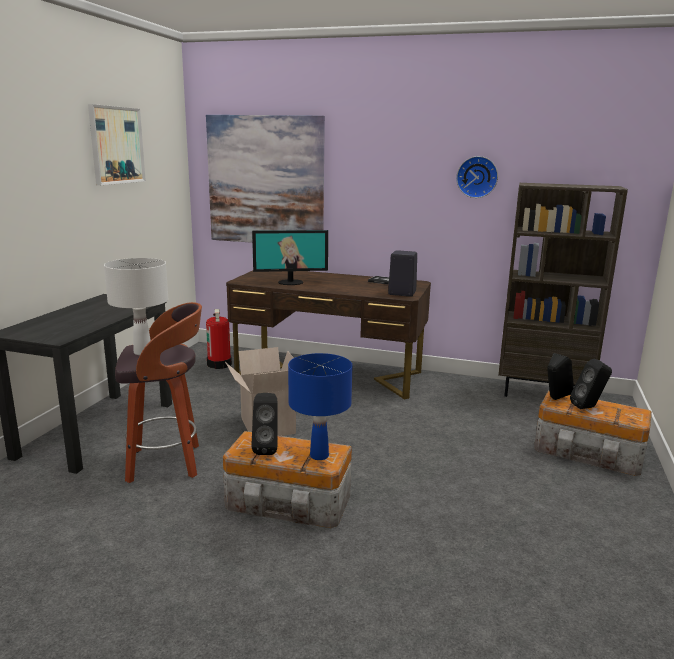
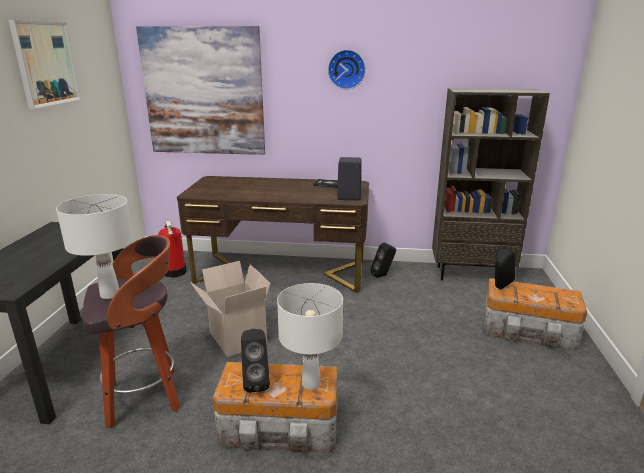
camera: 10 degrees left, 5 degrees up
(290, 282) = (240, 192): monitor -> none
(319, 456) = (311, 384): blue table lamp -> white table lamp
(477, 177) = (408, 83): wall clock -> wall clock (346, 69)
(588, 407) = (530, 294): black speaker -> black speaker (383, 275)

